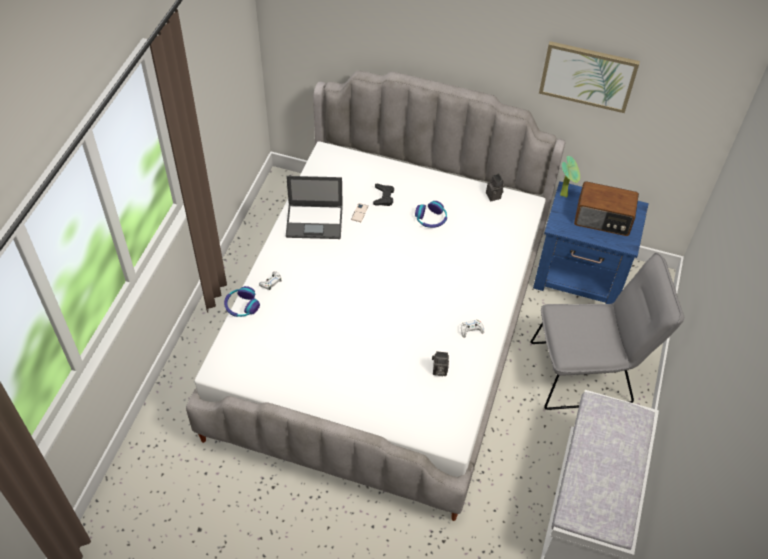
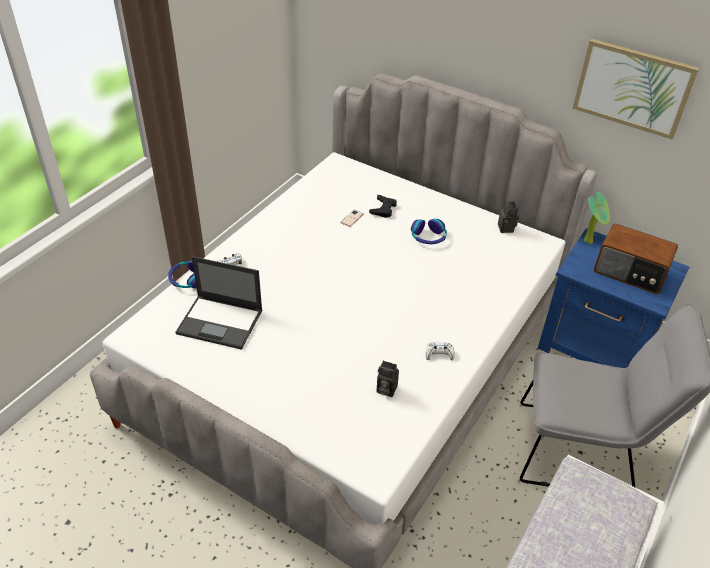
camera: 15 degrees right, 10 degrees down
(315, 221) = (301, 217): laptop -> laptop (221, 322)

